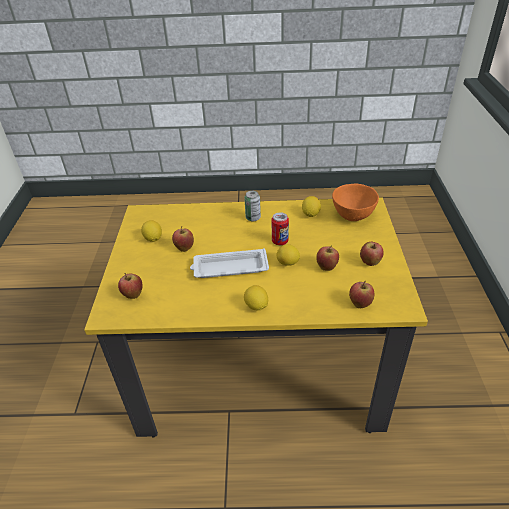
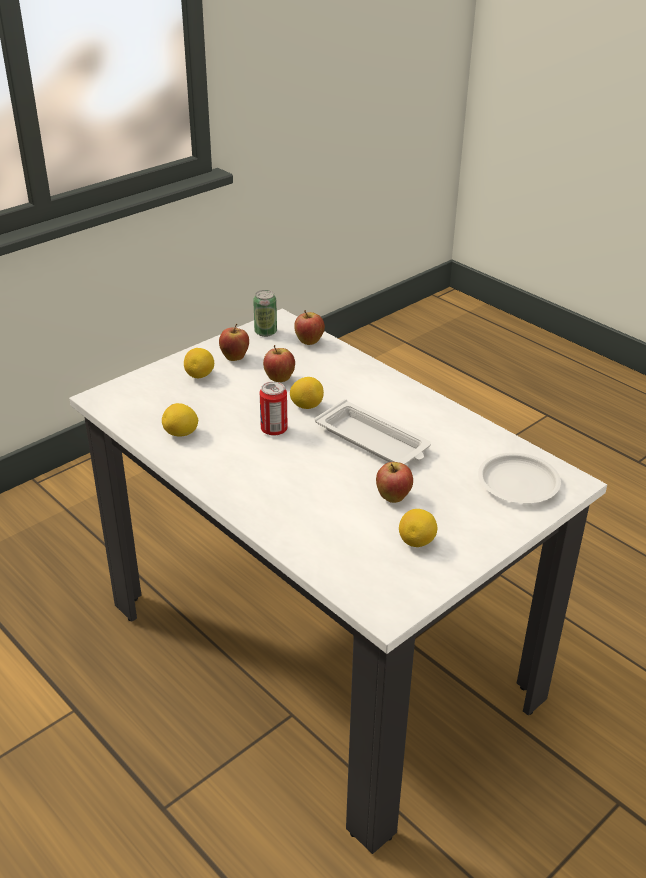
camera: 135 degrees left, 5 degrees down
(133, 295) = (519, 483): apple -> white plate
(253, 218) = (250, 478): can -> can (265, 332)
(256, 306) = (399, 394): lemon -> lemon (200, 376)
(260, 370) = (320, 652): yellow dining table -> white dining table
(353, 215) = (145, 401): orange bowl -> none

